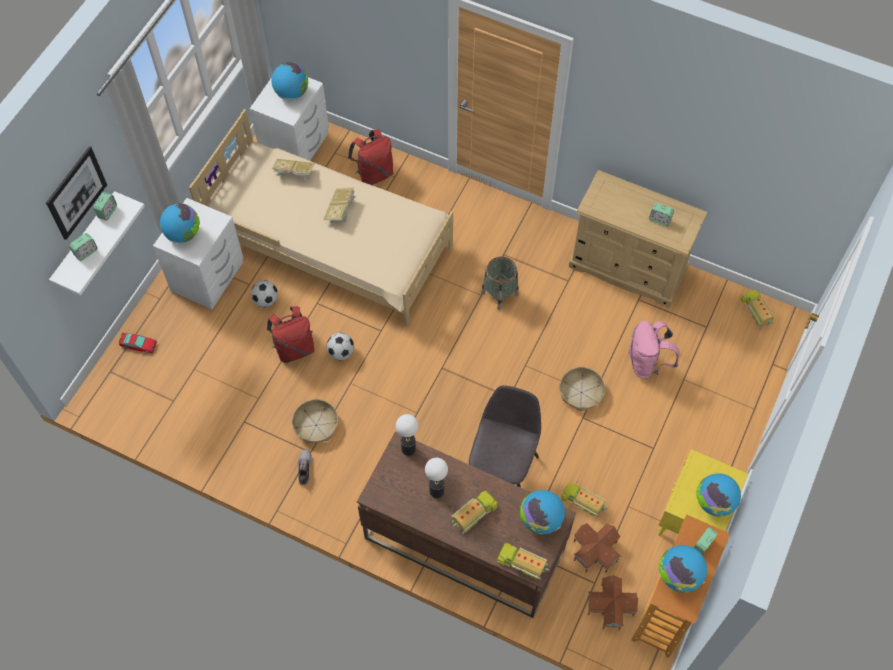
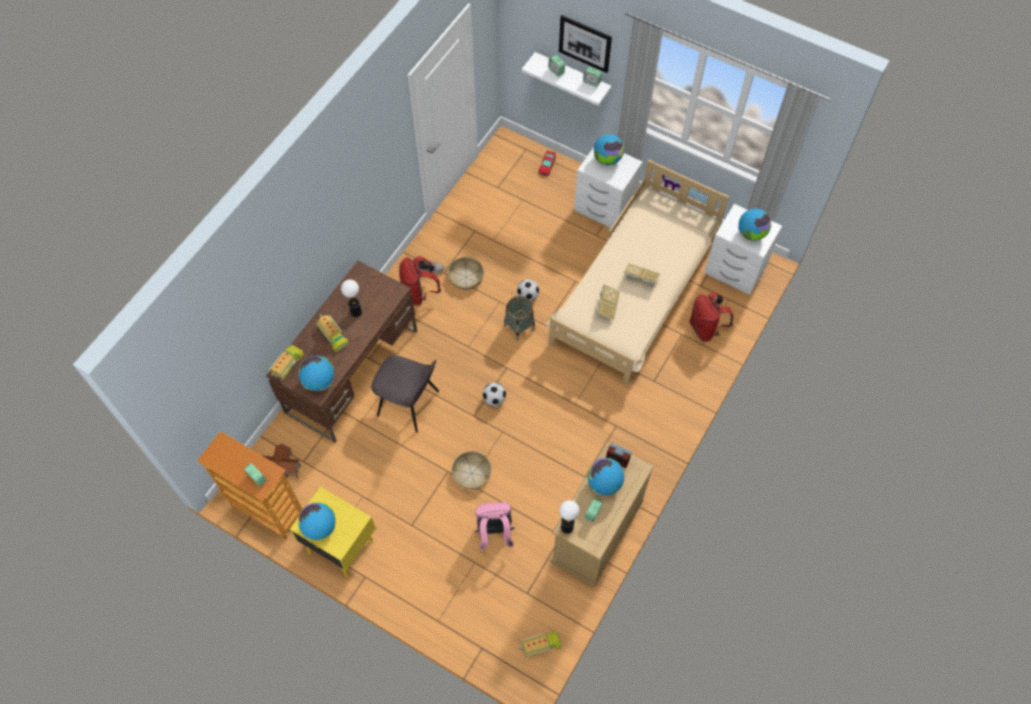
camera: 95 degrees right, 0 degrees up
(266, 300) = (580, 246): football -> football (494, 399)
(294, 174) = (680, 247): book -> book (606, 307)
(294, 348) = (535, 264): red backpack -> red backpack (419, 293)
(408, 449) = (394, 295): table lamp -> table lamp (566, 527)
(499, 293) = (575, 418): basket -> basket (519, 327)
(583, 501) = (373, 462): toy truck -> none
(595, 550) = (329, 465): toy house -> none
(596, 200) = (617, 459): none -> alarm clock
(679, 576) = (236, 455): globe -> globe (604, 483)

